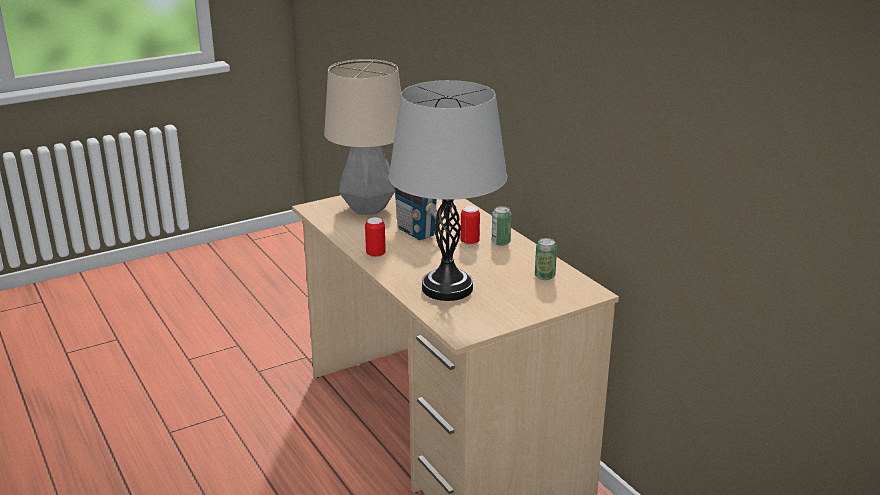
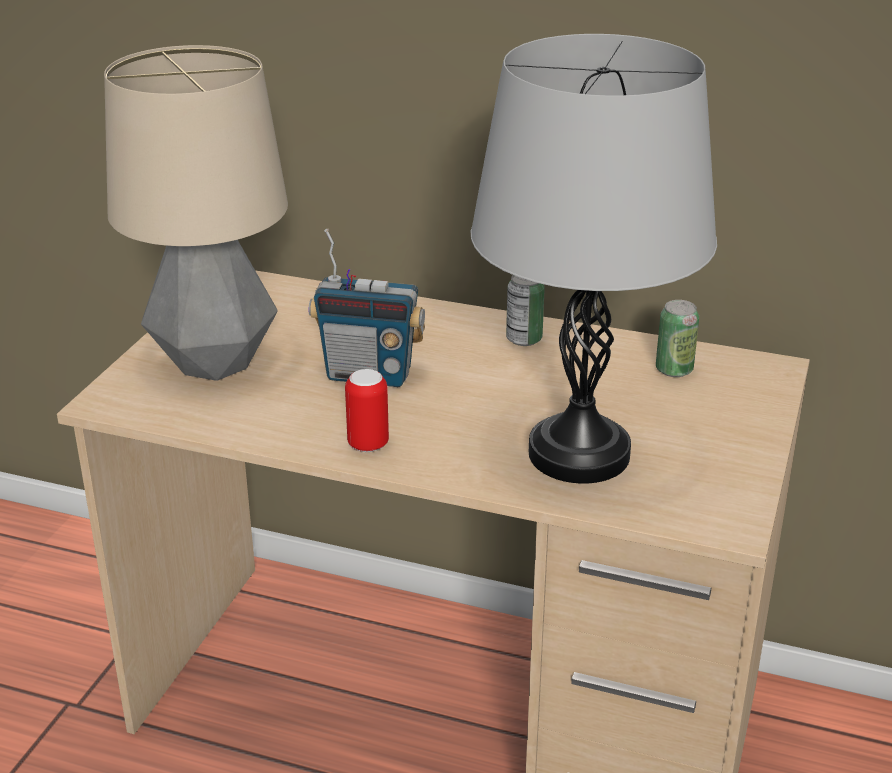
camera: 40 degrees left, 5 degrees up
(470, 242) = (479, 358): can -> none

